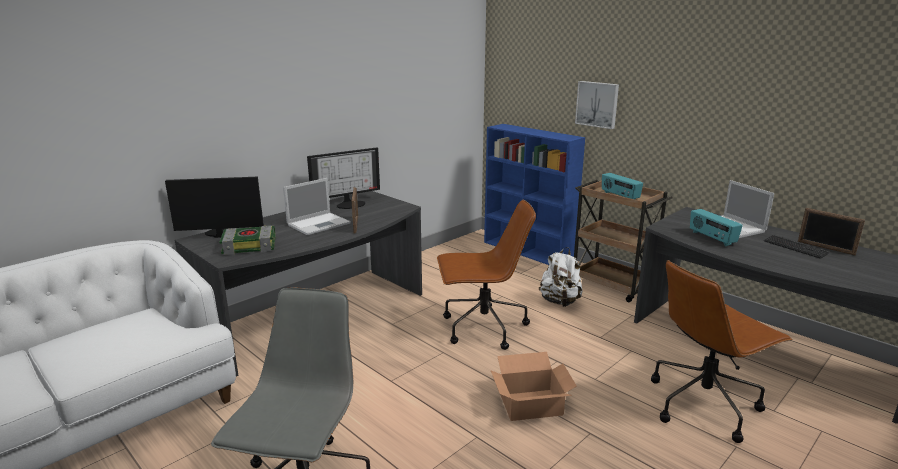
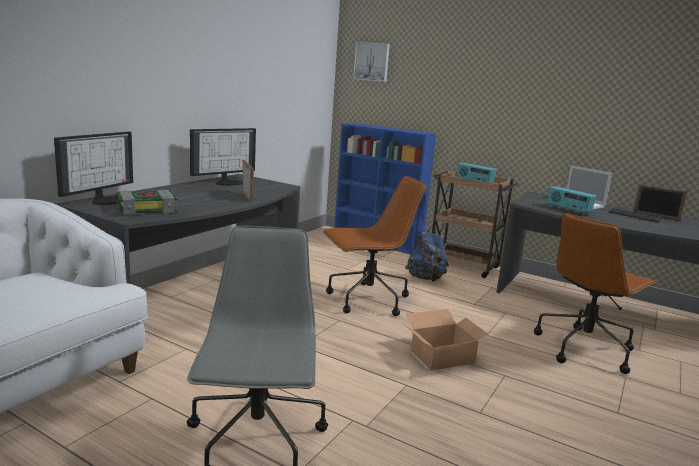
camera: 15 degrees left, 5 degrees down
(221, 234) = (106, 200): monitor -> monitor turned 135 degrees clockwise
(319, 224) = (209, 195): laptop -> none
(560, 302) = (426, 279): white backpack -> blue backpack
(597, 104) = (448, 103): picture -> picture (372, 62)

